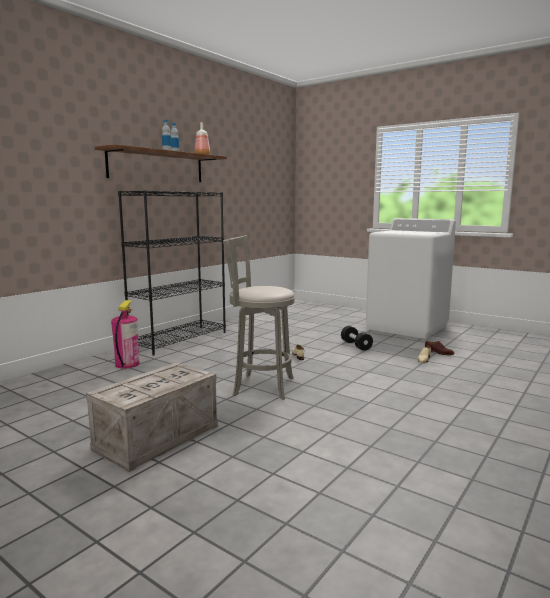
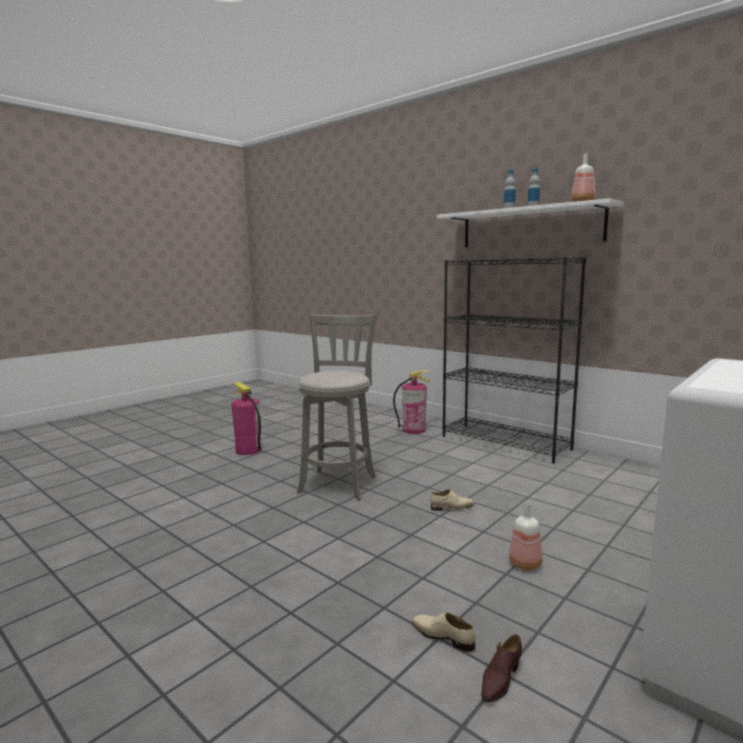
camera: 95 degrees right, 0 degrees up
(156, 438) = (248, 450): crate -> fire extinguisher
(157, 166) = (530, 227): brown shelf -> white shelf
(356, 345) = (525, 563): black dumbbell -> bottle

